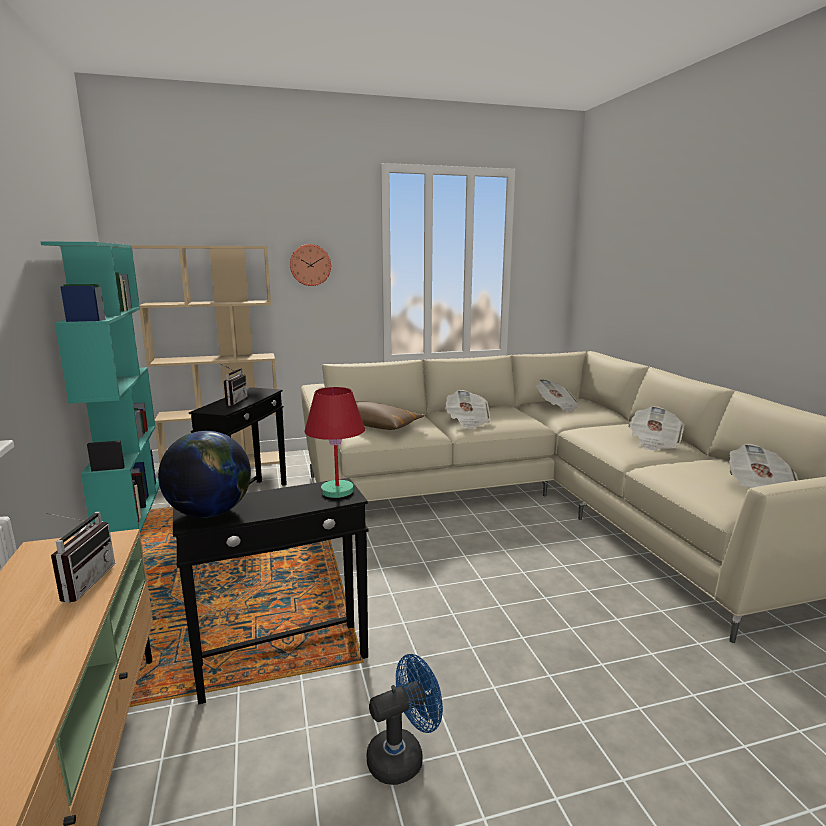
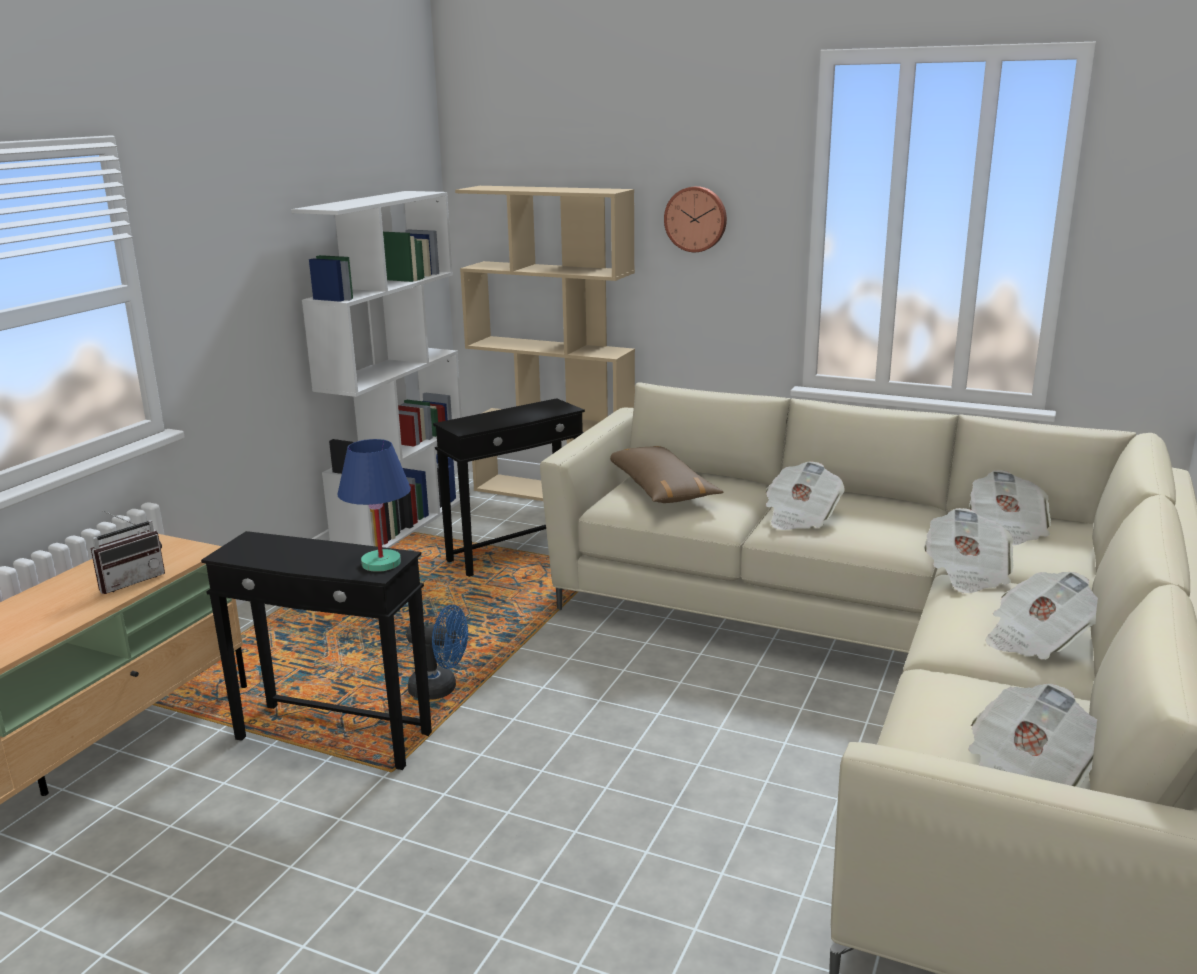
camera: 40 degrees right, 5 degrees up
(130, 506) = (402, 523): turquoise bookcase -> white bookcase
(210, 512) = (254, 549): globe -> none
(233, 401) = (498, 417): radio -> none
(337, 491) = (380, 563): red table lamp -> blue table lamp
(403, 756) = (313, 865): blue fan -> blue fan (440, 689)
(580, 426) = (966, 574): none -> newspaper

